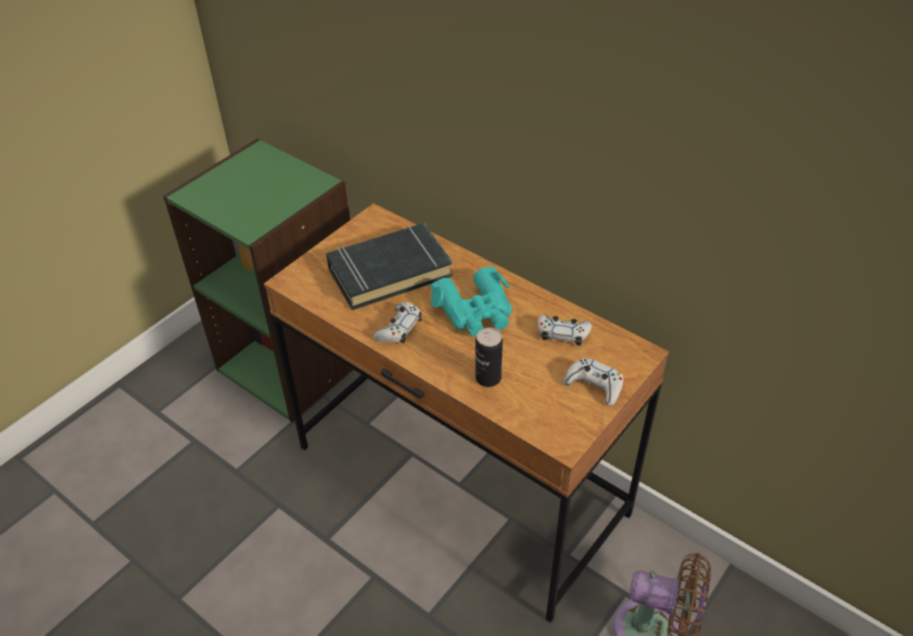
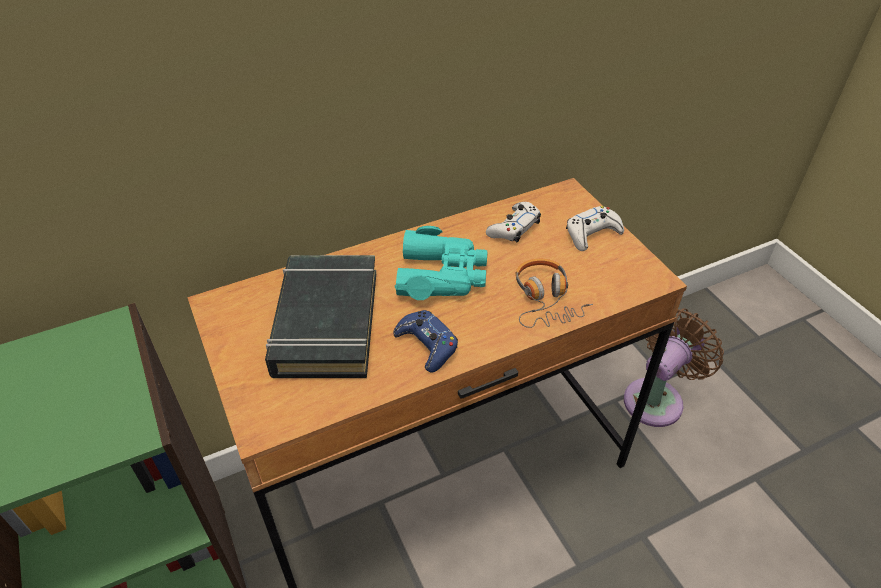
camera: 65 degrees left, 0 degrees up
(399, 328) = (427, 345): white game controller -> blue game controller
(488, 378) = (545, 299): can -> headphones

